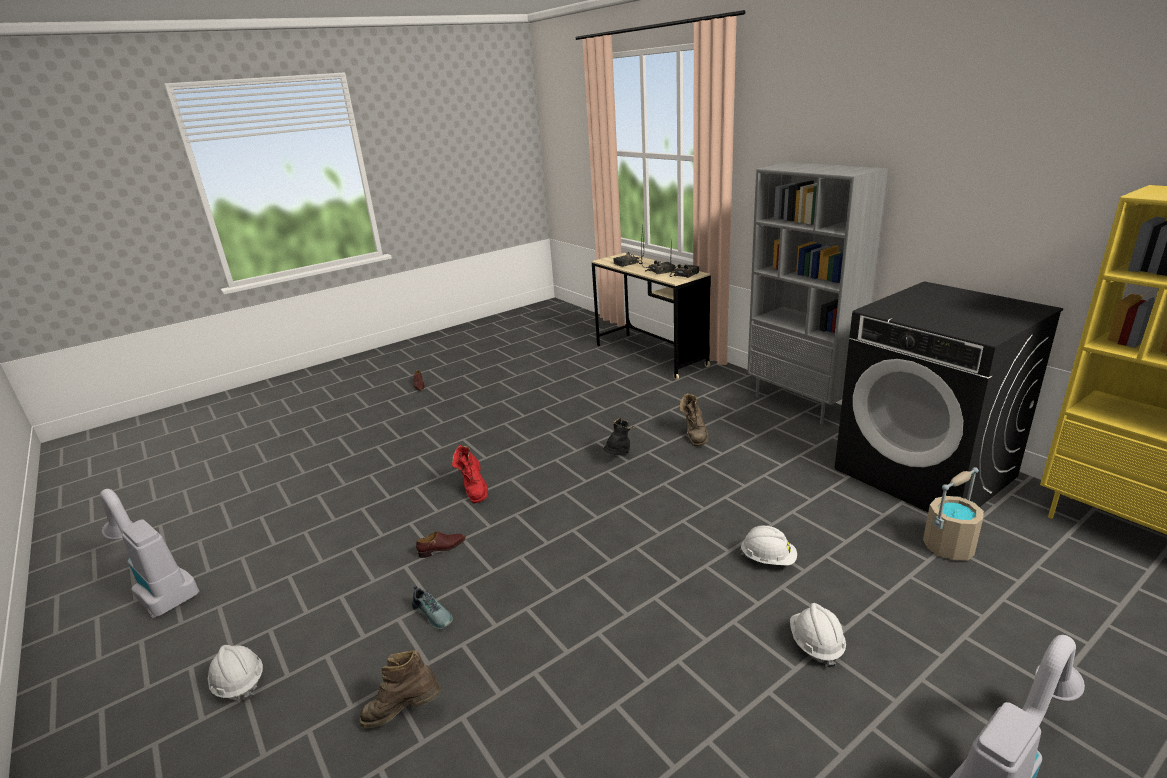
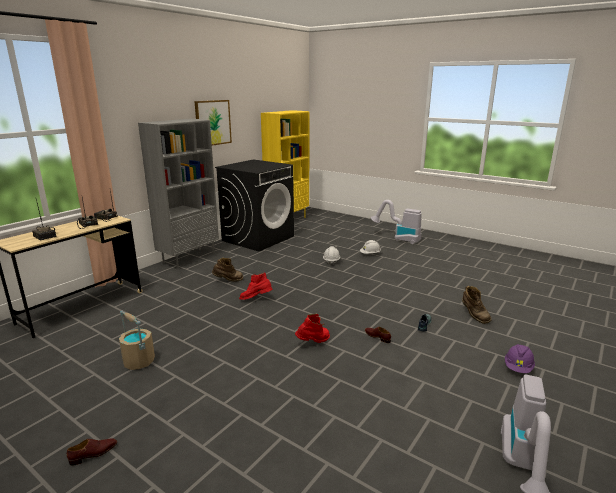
camera: 110 degrees left, 5 degrees down
(239, 683) = (518, 368): white hard hat -> purple hard hat
(619, 455) = (256, 299): black boot -> red boot
(949, 546) = (307, 238): beige bucket -> beige bucket (138, 361)
(951, 186) = (213, 123): none -> picture

